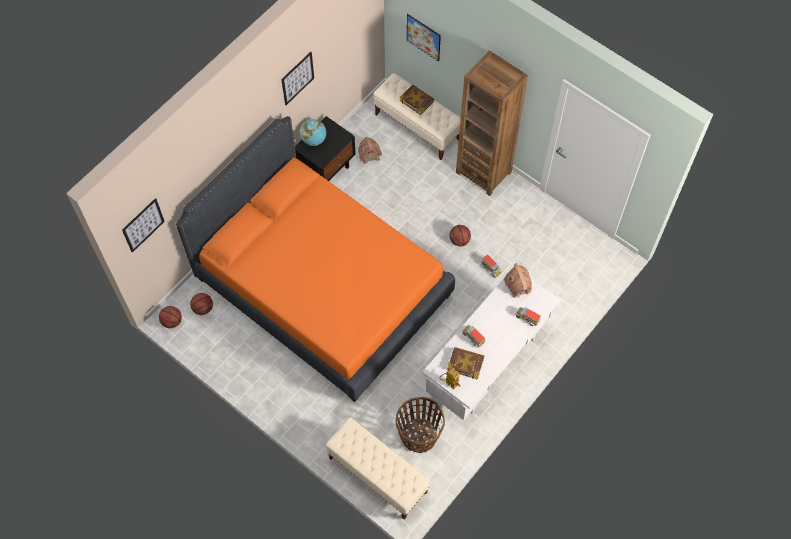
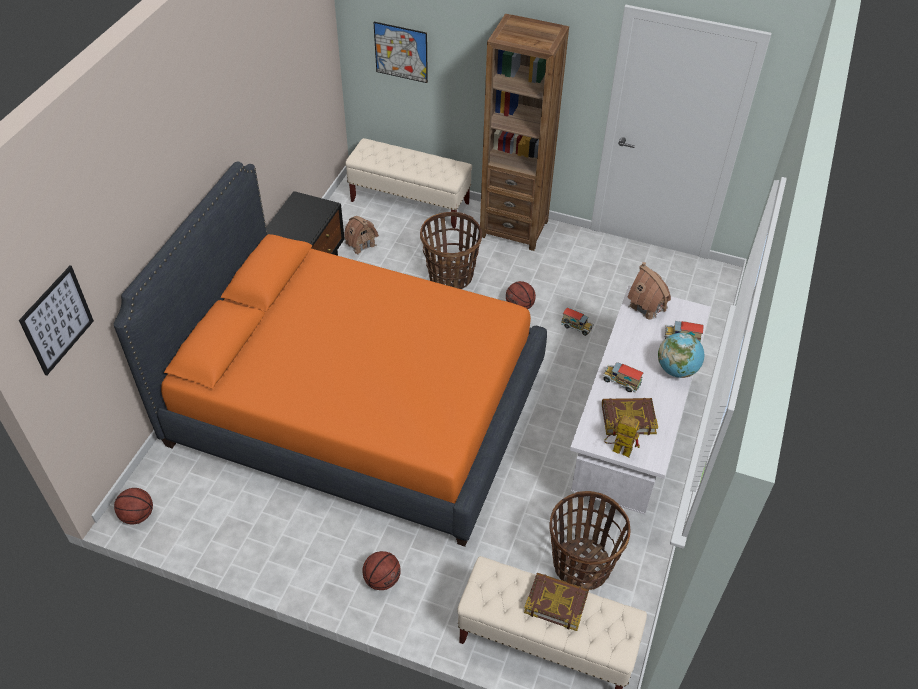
camera: 20 degrees left, 15 degrees down
(203, 308) = (183, 483): basketball -> basketball (382, 579)
(297, 78) = (251, 104): picture -> none
(314, 140) = (287, 219): globe -> globe (677, 370)
(416, 100) = (405, 157): book -> book (556, 602)
(422, 201) = (451, 276): none -> basket

